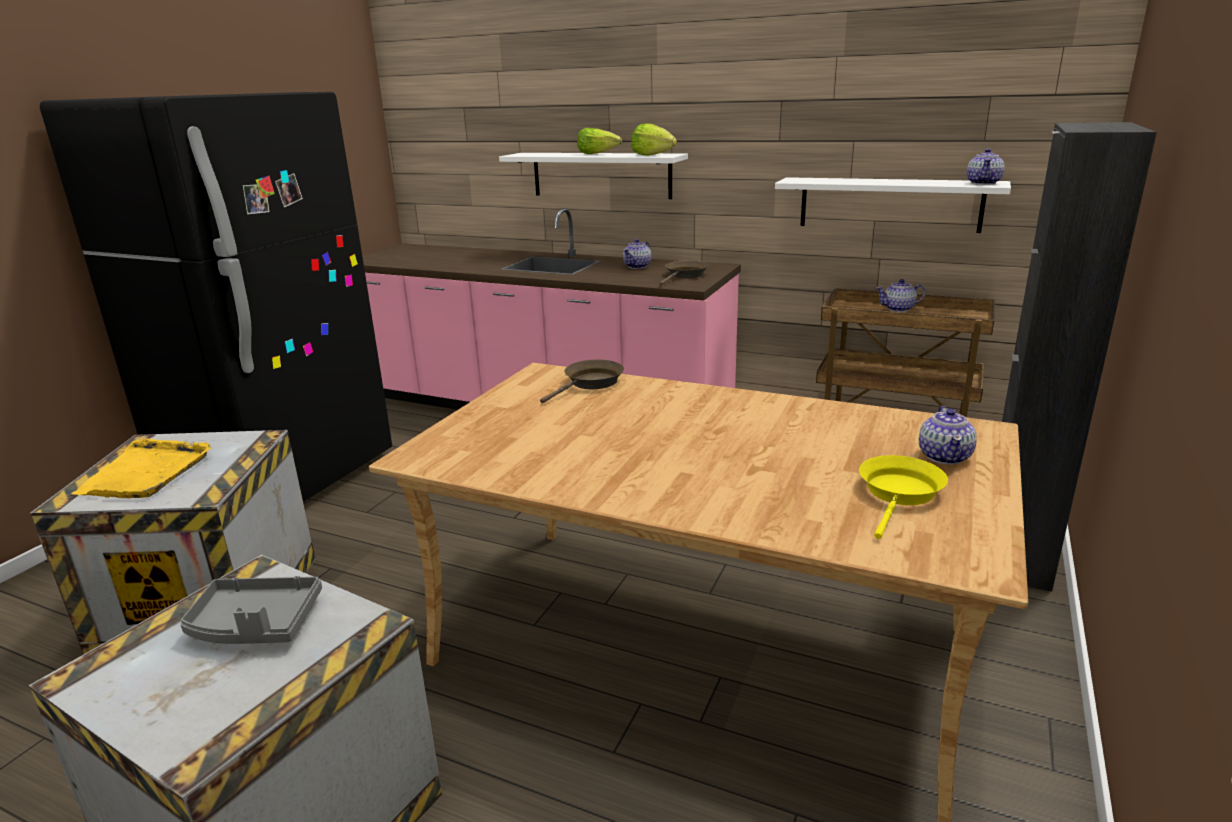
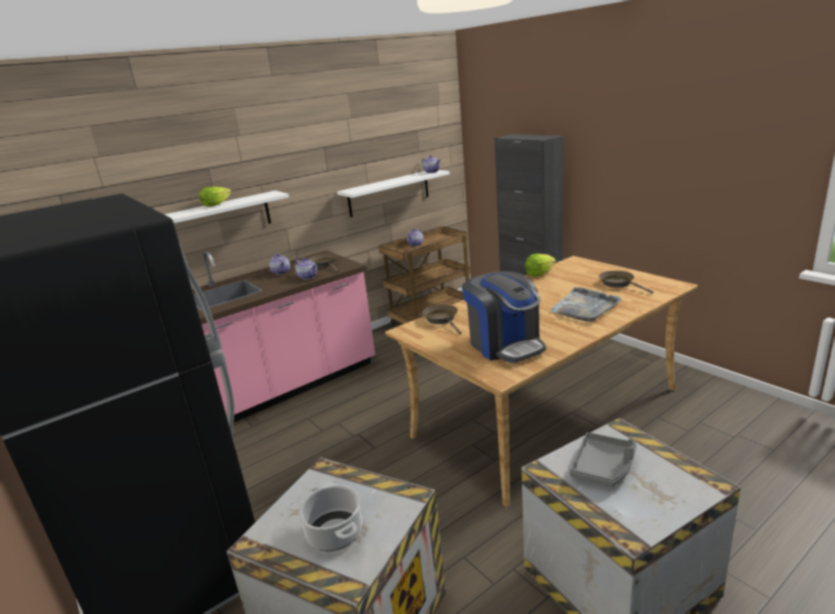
camera: 60 degrees left, 0 degrees up
(146, 473) = (335, 533): yellow tray -> cooking pot
(524, 440) = (505, 344): none -> coffee machine
(652, 155) = (264, 195): lettuce -> lettuce (539, 274)
(729, 477) = (584, 307): none -> grey tray
(899, 494) = (619, 284): yellow frying pan -> brown frying pan
(945, 456) = (593, 271): teapot -> teapot (307, 277)

